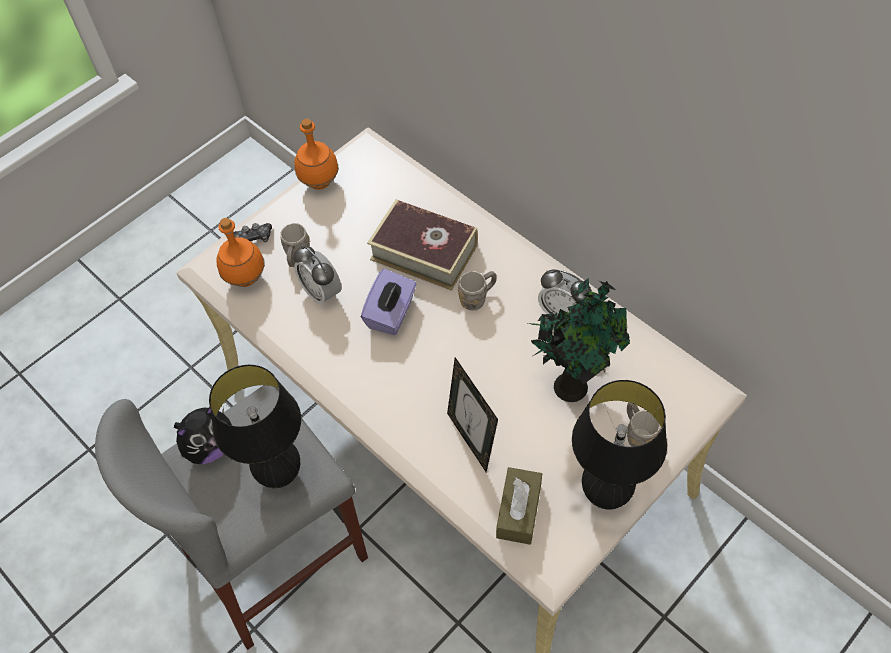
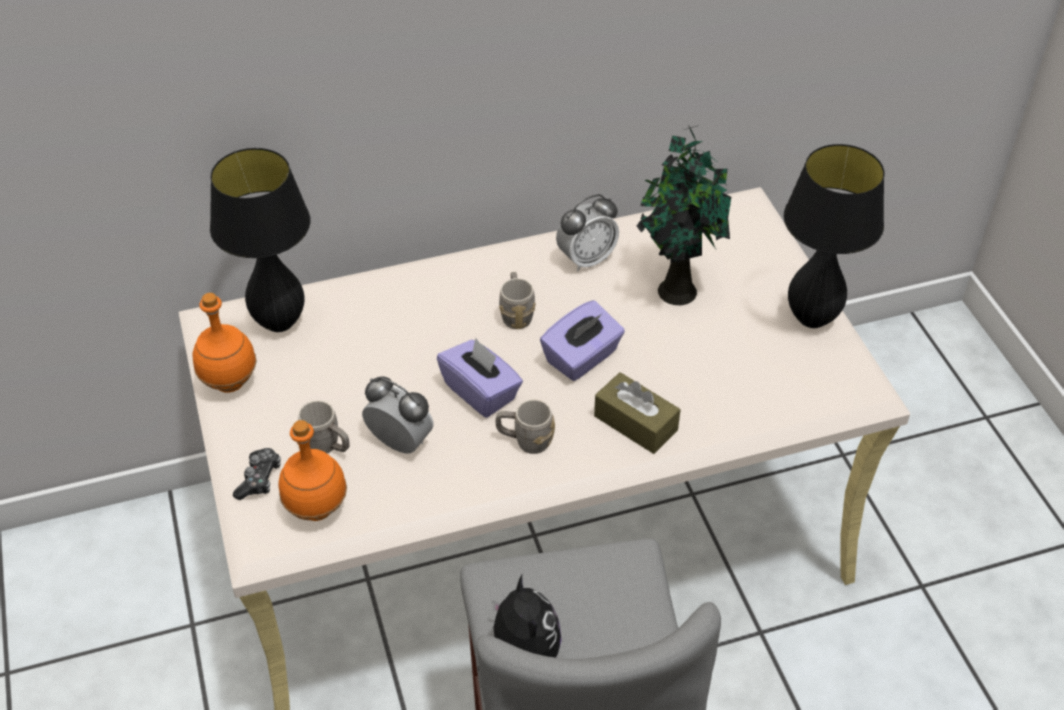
camera: 65 degrees left, 10 degrees down
(280, 475) = (608, 595): black table lamp -> black table lamp (280, 323)
(321, 293) = (400, 443): alarm clock -> alarm clock turned 135 degrees counterclockwise
(424, 252) = (418, 331): book -> none
(460, 357) = (582, 358): none -> purple tissue box
(471, 439) = (689, 390): picture frame -> none
(519, 511) = (794, 388): brown tissue box -> brown tissue box (635, 423)
(637, 434) = (760, 269): grey mug -> grey mug (525, 441)

